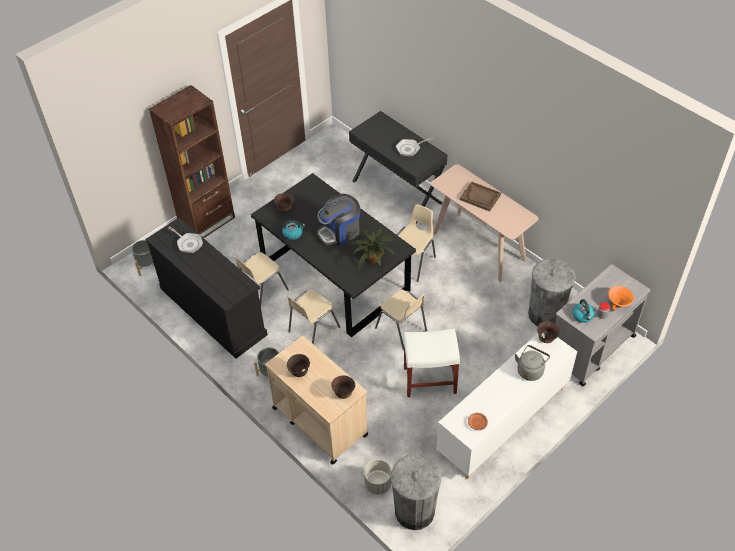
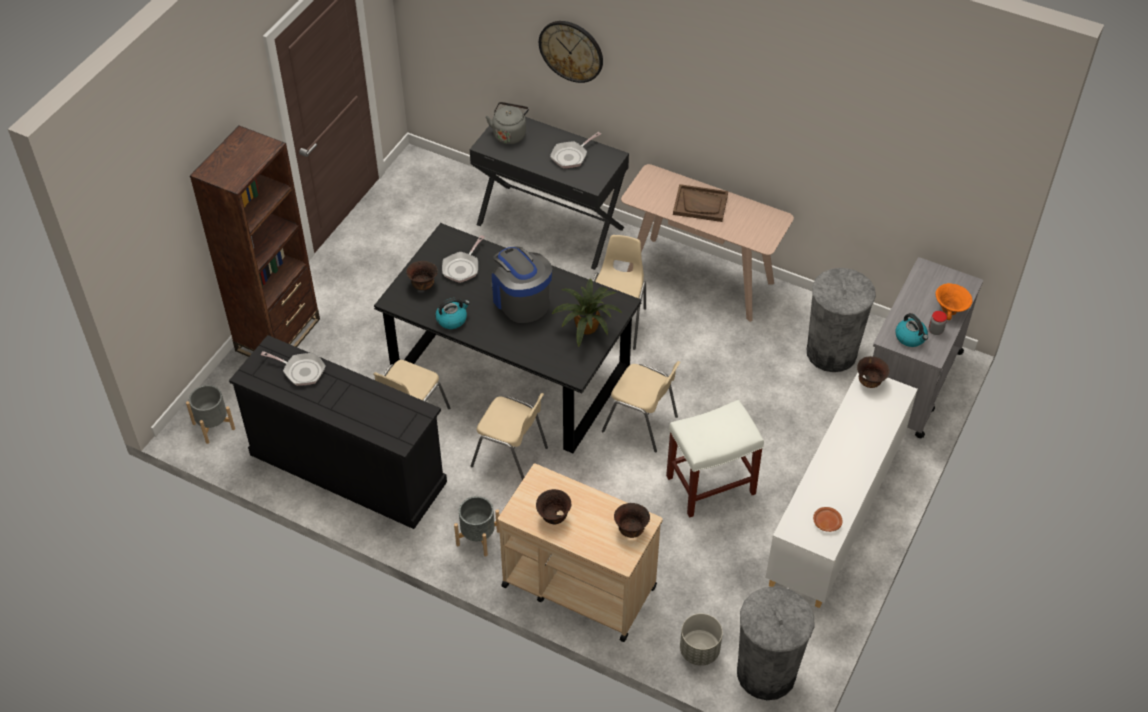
camera: 20 degrees left, 0 degrees up
(312, 330) = (511, 457): beige chair -> beige chair turned 90 degrees counterclockwise
(313, 203) = (462, 267): none -> frying pan
(340, 232) = (521, 300): coffee machine -> coffee machine turned 105 degrees clockwise
(419, 80) = (571, 51): none -> wall clock
(530, 370) = (867, 430): grey kettle -> grey kettle (509, 134)

